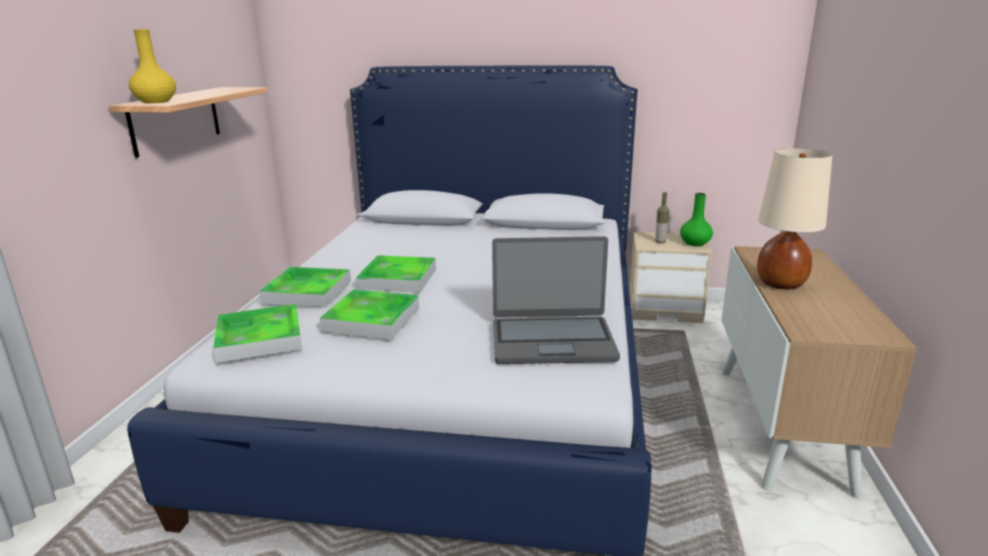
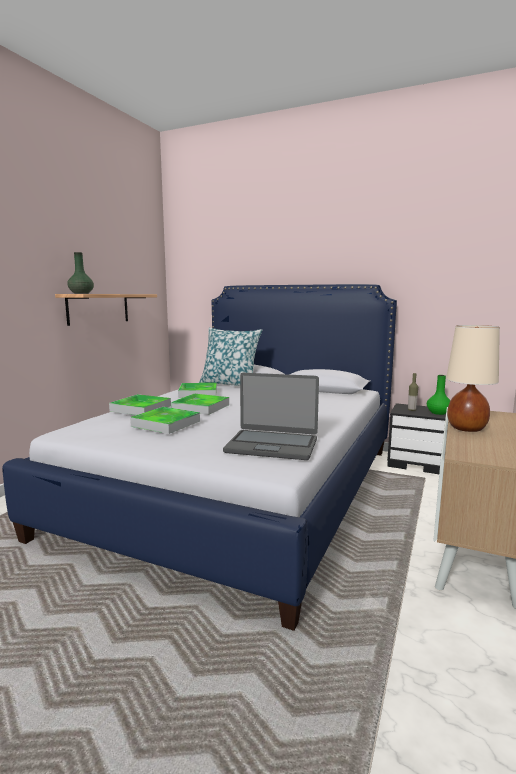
camera: 15 degrees right, 10 degrees down
(155, 102) = (81, 293): yellow vase -> green vase
(259, 338) = (93, 426): tray -> tray (198, 393)
(405, 226) = (230, 384): none -> pillow
(665, 309) = (417, 463): beige nightstand -> black nightstand

